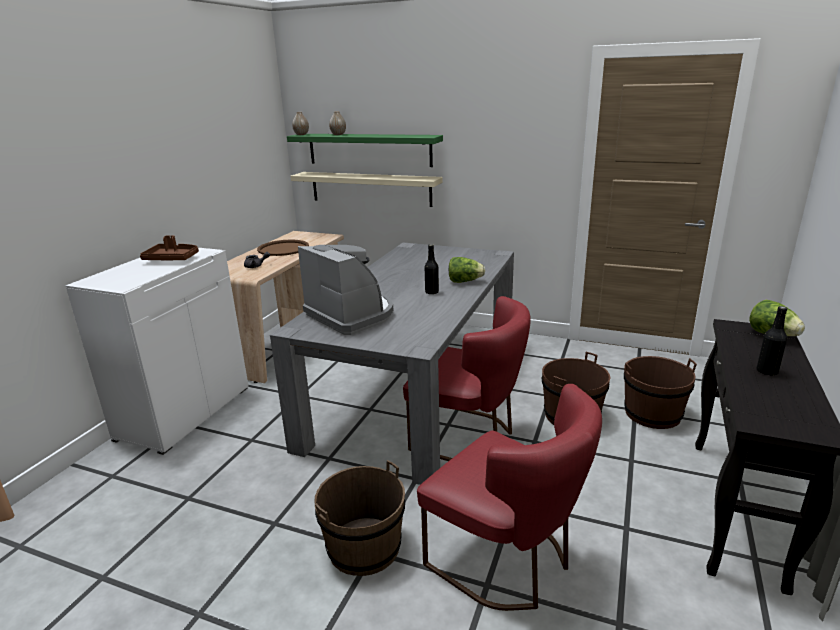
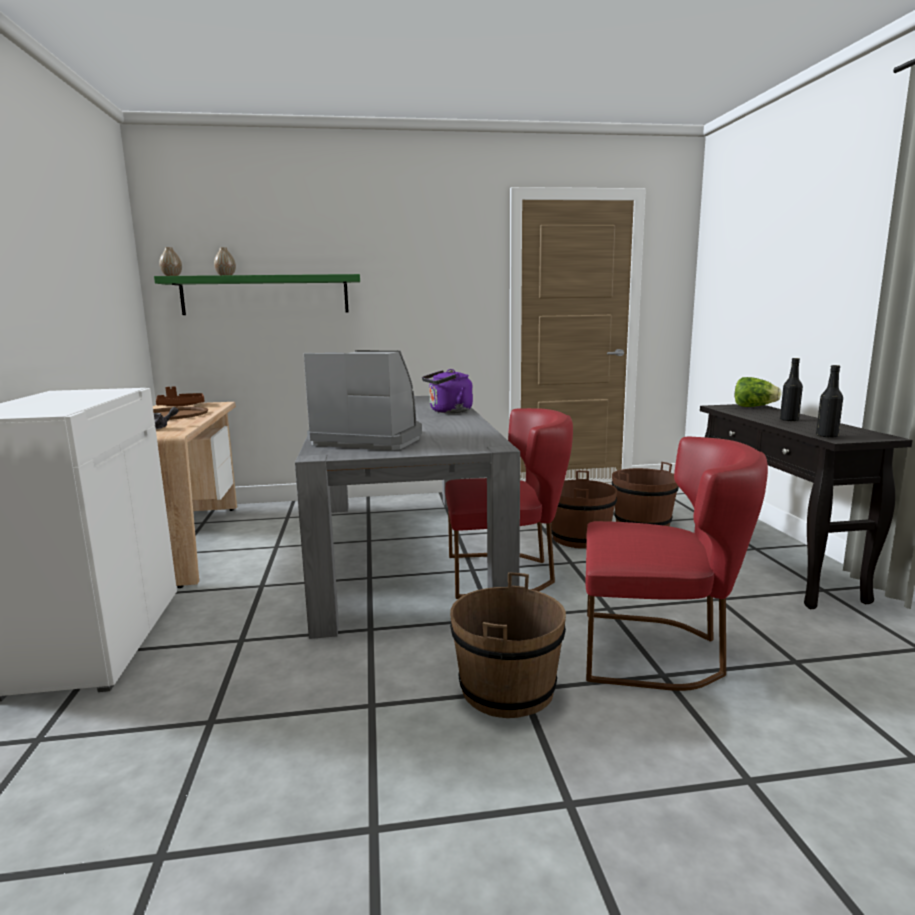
camera: 30 degrees left, 10 degrees down
(172, 259) = (80, 396): brown tray -> brown tray (180, 406)
(370, 188) = (268, 342): beige shelf -> none
(432, 292) = (428, 419): black bottle -> black bottle (826, 436)
(464, 281) = (448, 411): lettuce -> purple kettle

